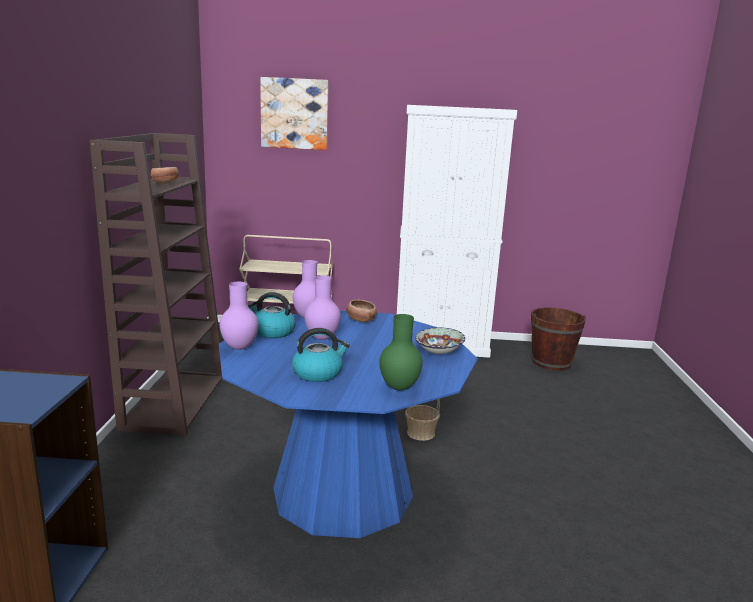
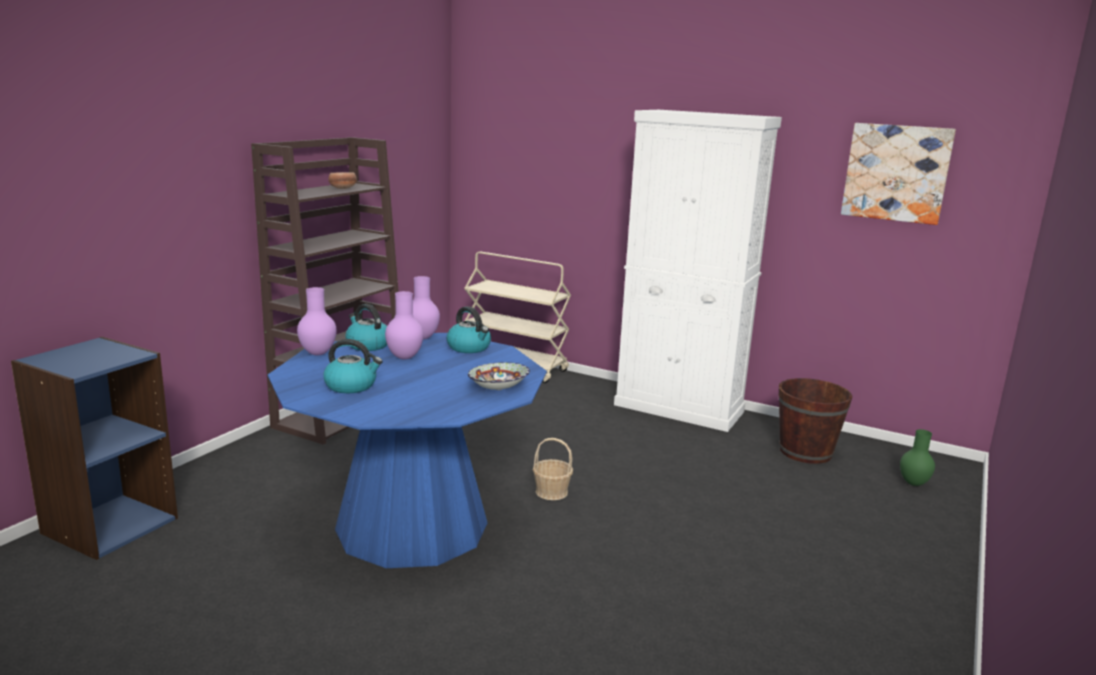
camera: 25 degrees right, 0 degrees up
(294, 113) = (538, 118): picture -> picture (896, 173)
(361, 320) = (469, 348): bowl -> kettle
(400, 388) = (405, 411): green vase -> green vase (914, 484)

